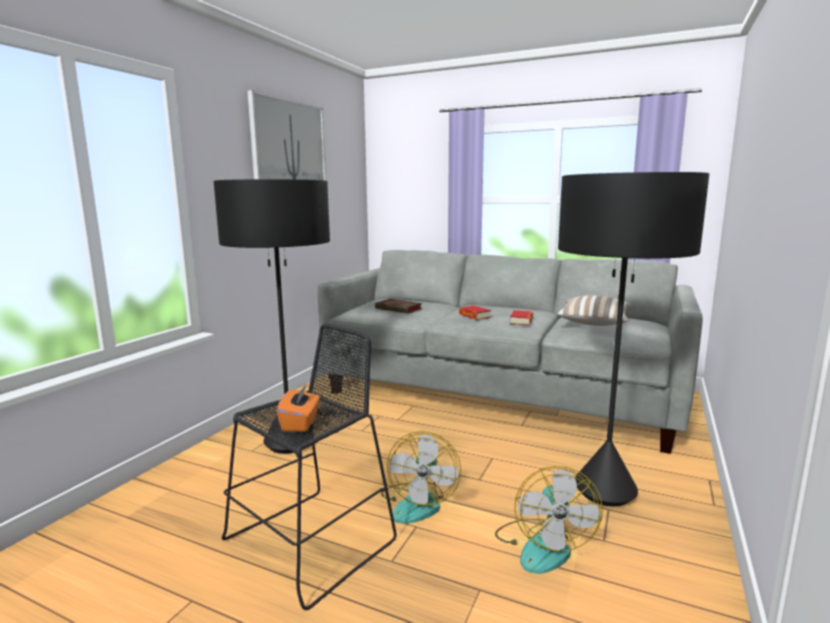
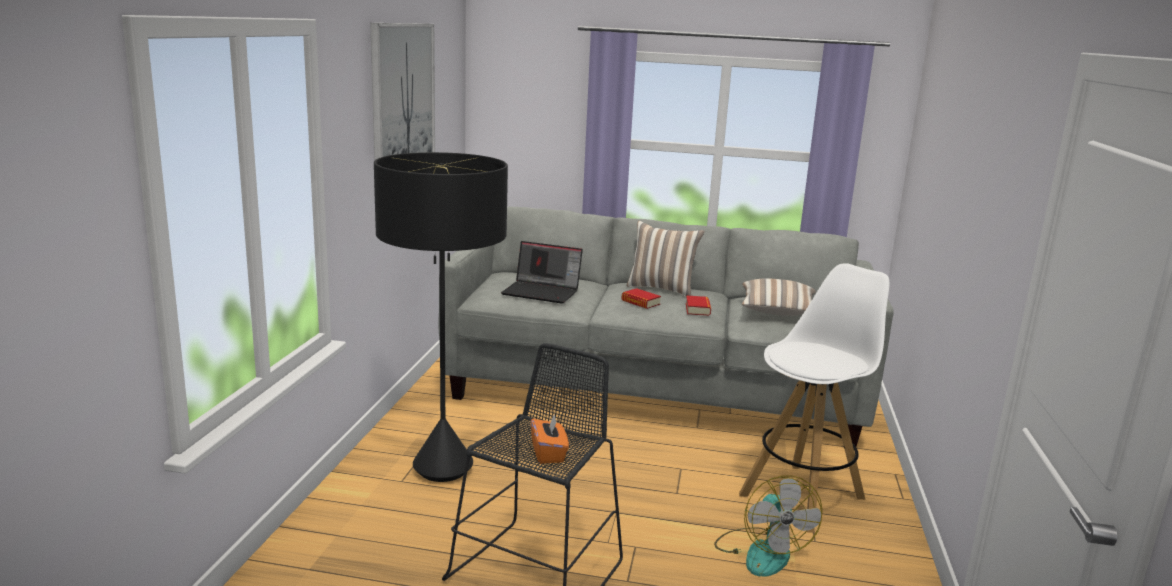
camera: 15 degrees left, 5 degrees up
(399, 309) = (542, 292): book -> laptop
(418, 502) = (625, 523): fan -> none
(499, 308) = (662, 288): none -> pillow
(604, 492) = (803, 496): black floor lamp -> white stool

